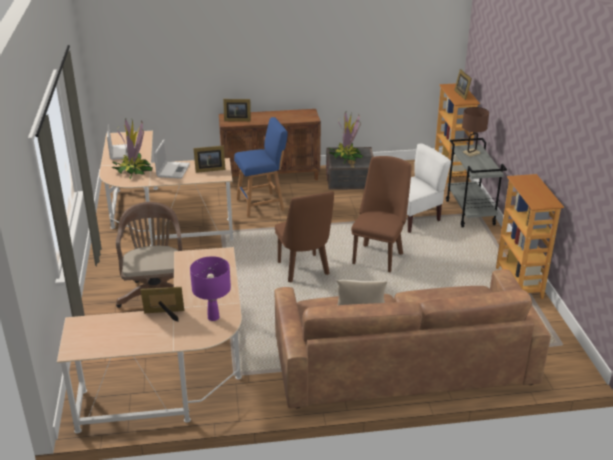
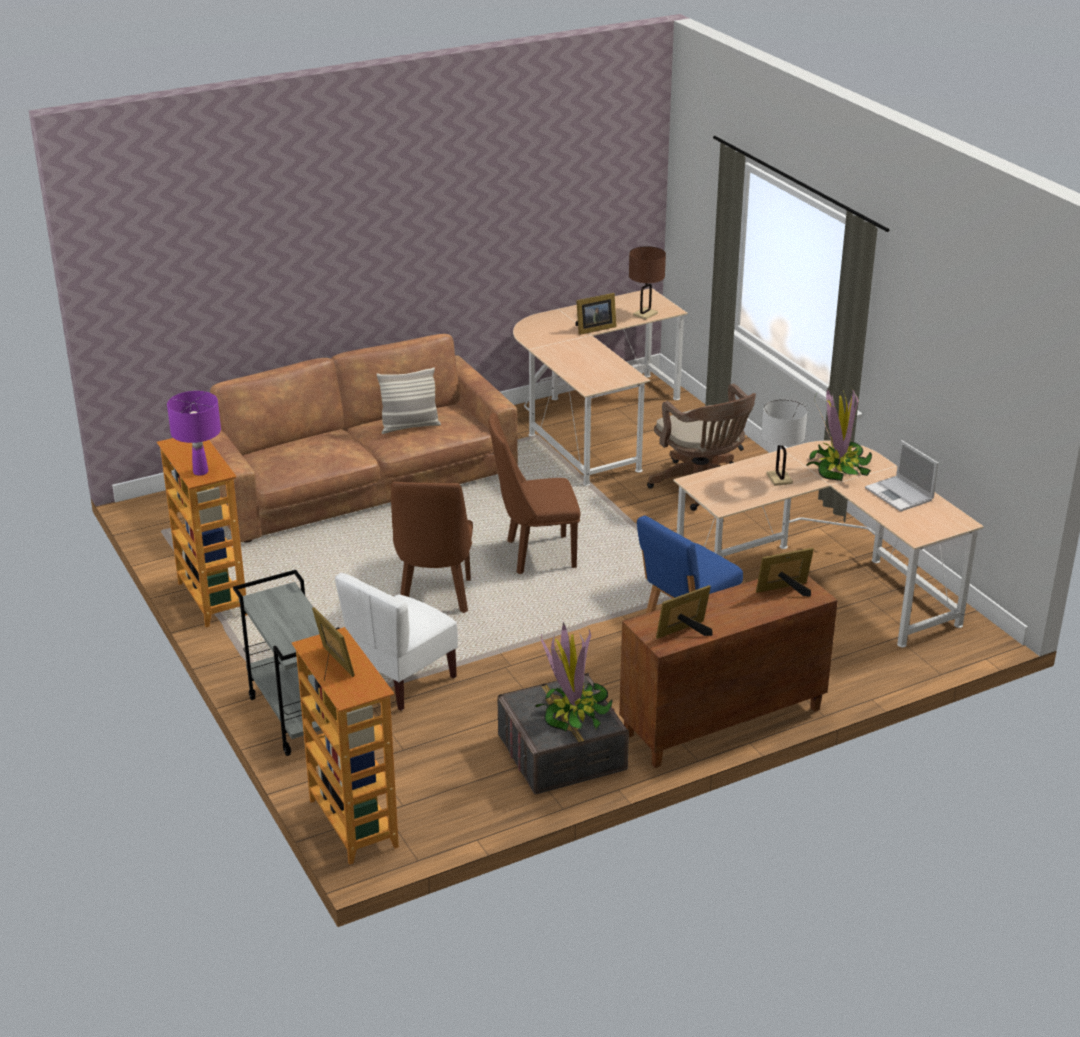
camera: 160 degrees right, 0 degrees up
(173, 170) = (779, 478): laptop -> white table lamp
(209, 169) = (727, 490): picture frame -> picture frame (685, 632)
(213, 317) = (544, 334): purple table lamp -> purple table lamp (201, 472)
(304, 271) = (534, 555): brown chair -> brown chair turned 60 degrees counterclockwise
(471, 153) = (301, 635): brown table lamp -> brown table lamp (645, 314)

